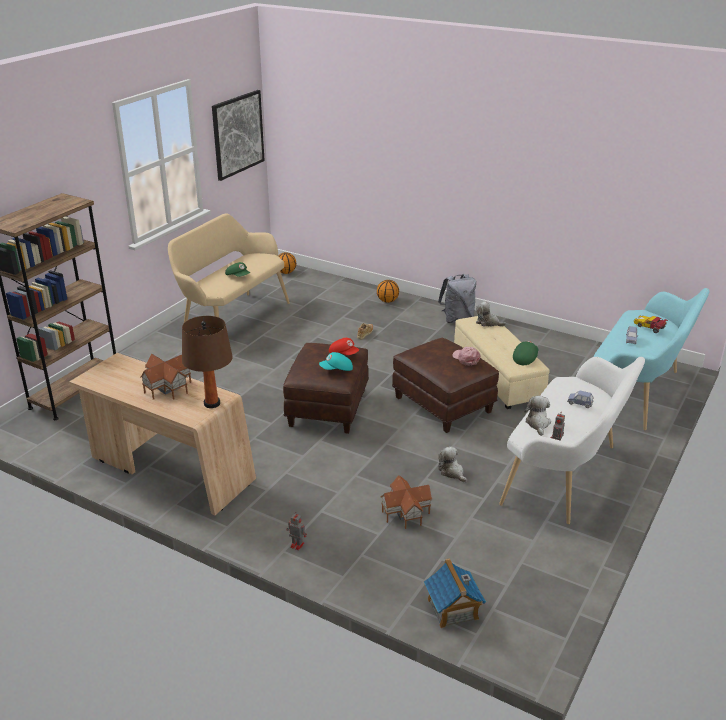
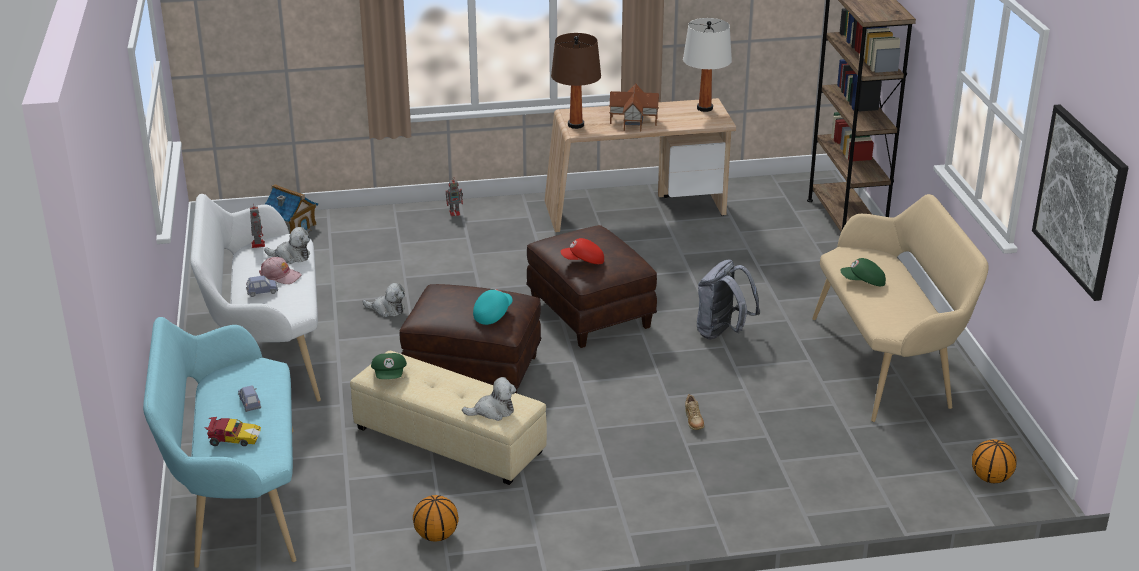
camera: 140 degrees right, 0 degrees up
(100, 376) = (704, 108): none -> white table lamp
(337, 369) = (564, 244): turquoise cap -> turquoise cap (492, 314)
(387, 301) = (754, 498): basketball -> basketball (436, 535)
(405, 513) = (394, 263): toy house -> none
(457, 319) = (609, 515): grey backpack -> grey backpack (722, 333)
(466, 358) = (444, 311): pink cap -> pink cap (280, 276)
(538, 423) = (291, 256): plush toy -> plush toy turned 45 degrees counterclockwise

